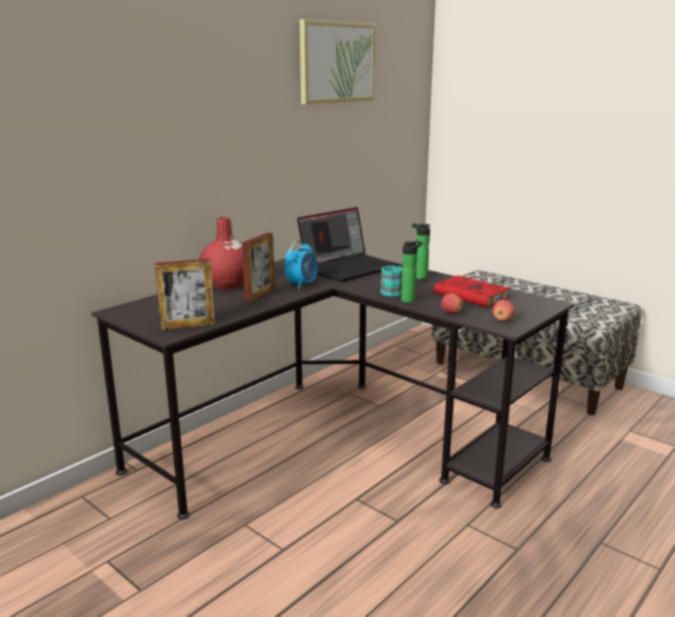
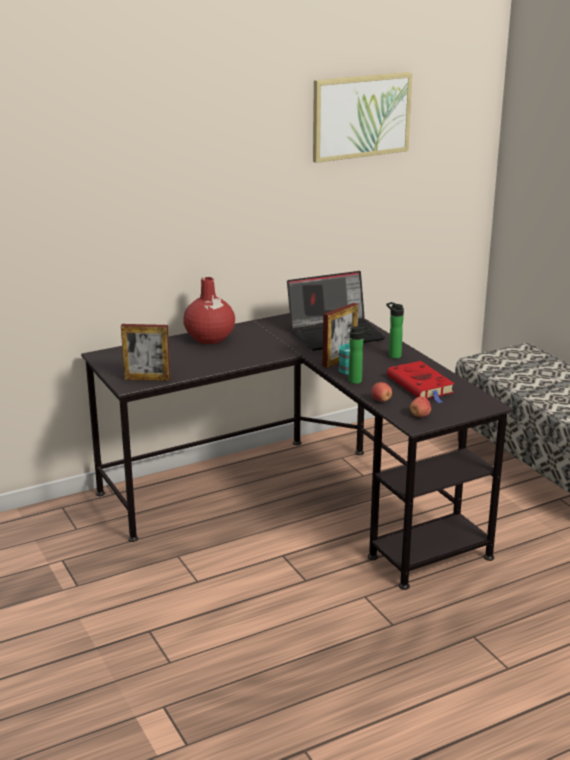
camera: 20 degrees right, 5 degrees up
(260, 295) = (228, 355): picture frame -> picture frame (339, 360)
(302, 285) = (274, 349): alarm clock -> none

